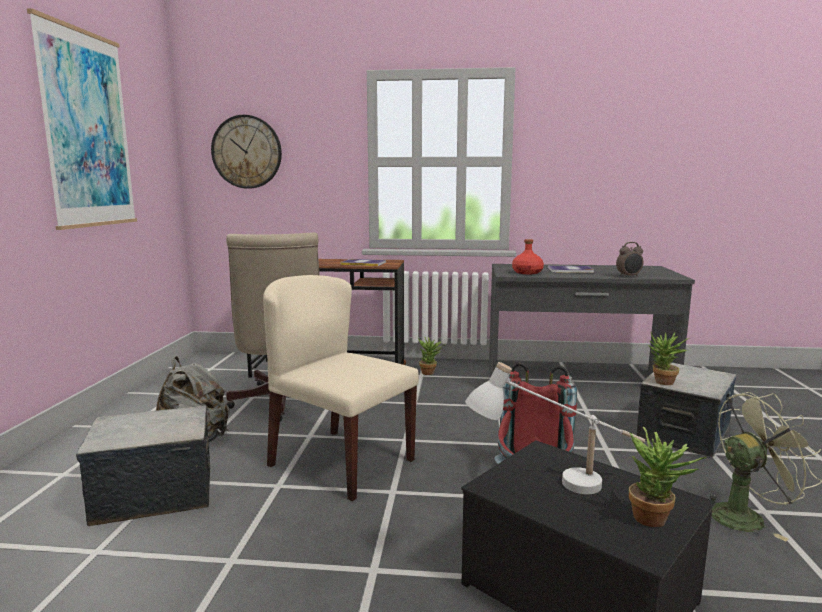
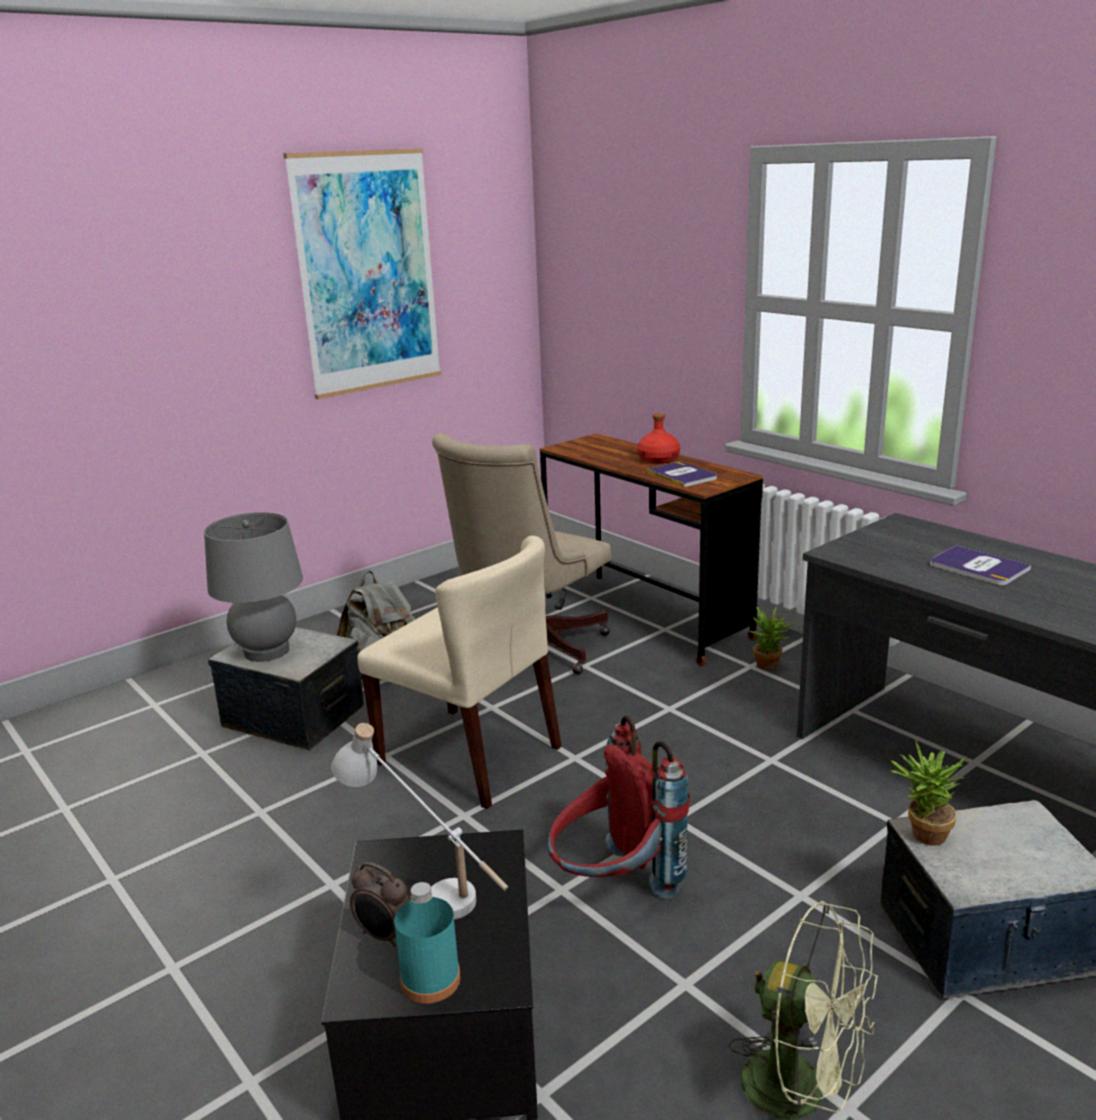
camera: 45 degrees right, 10 degrees up
(134, 432) = (266, 651): none -> grey table lamp
(247, 152) = (603, 272): wall clock -> none
(340, 462) = (470, 755): beige chair -> beige chair turned 135 degrees clockwise
(527, 272) = (880, 555): red bottle -> red bottle (659, 459)
(629, 276) = (1037, 616): alarm clock -> alarm clock (384, 936)
(656, 520) = (430, 980): potted plant -> turquoise bottle

